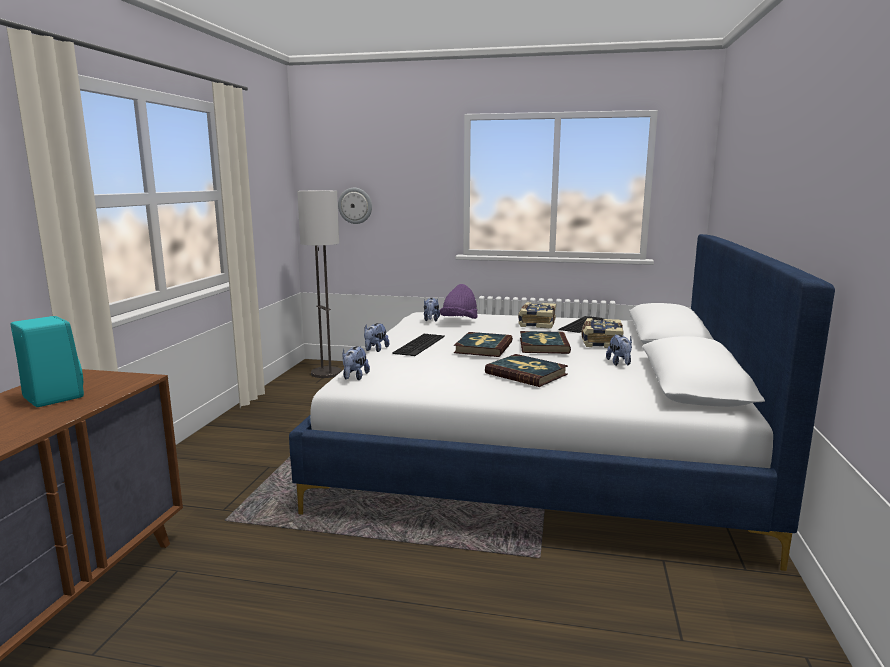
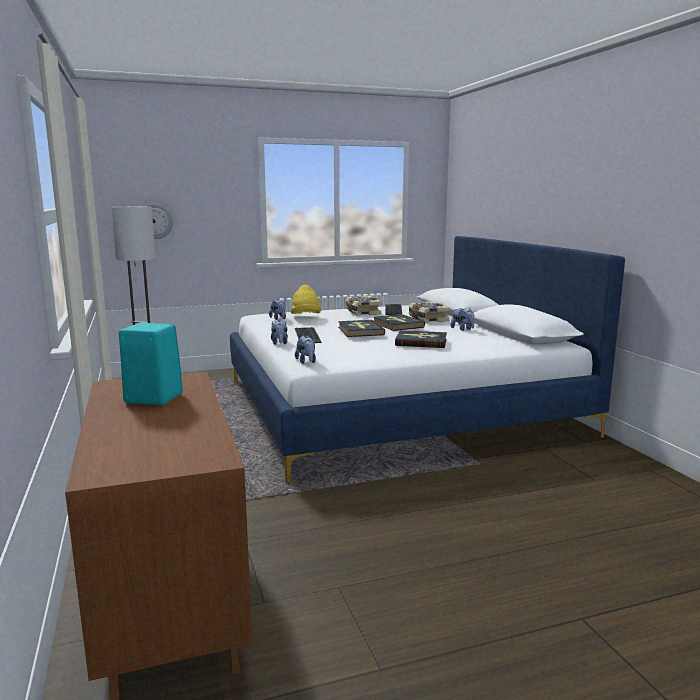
camera: 30 degrees left, 0 degrees up
(459, 321) = (306, 316): purple hat -> yellow hat

